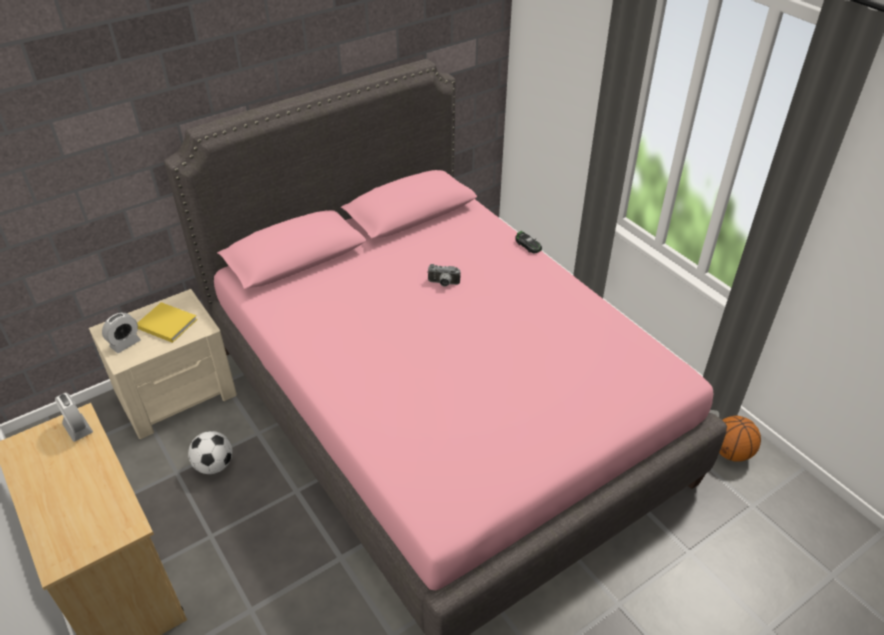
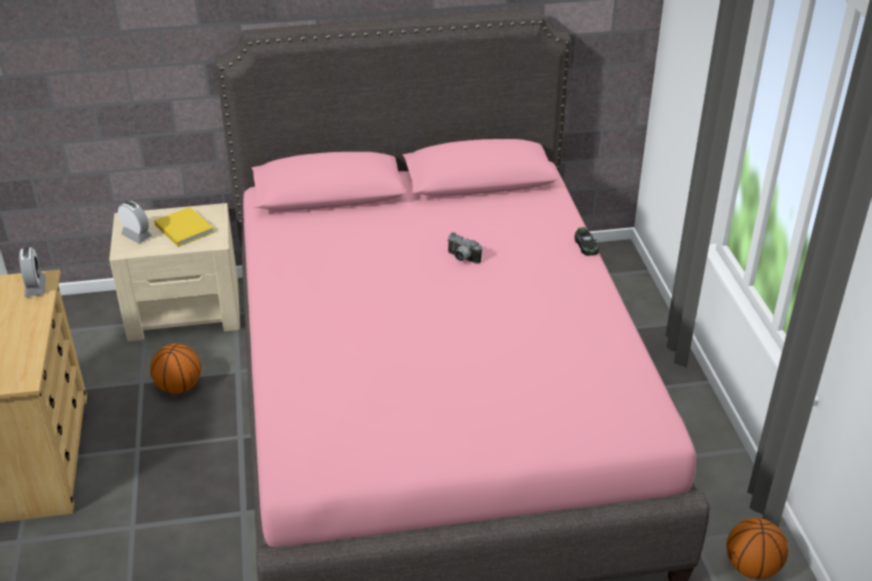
camera: 25 degrees right, 5 degrees down
(125, 343) = (136, 236): alarm clock -> alarm clock turned 120 degrees counterclockwise
(214, 465) = (179, 387): football -> basketball

